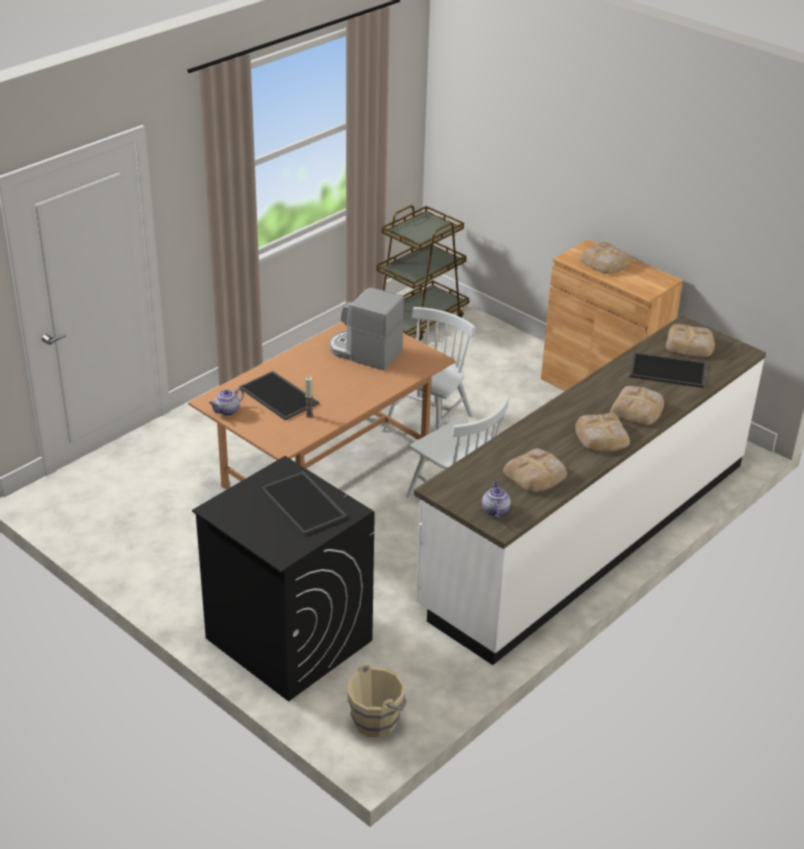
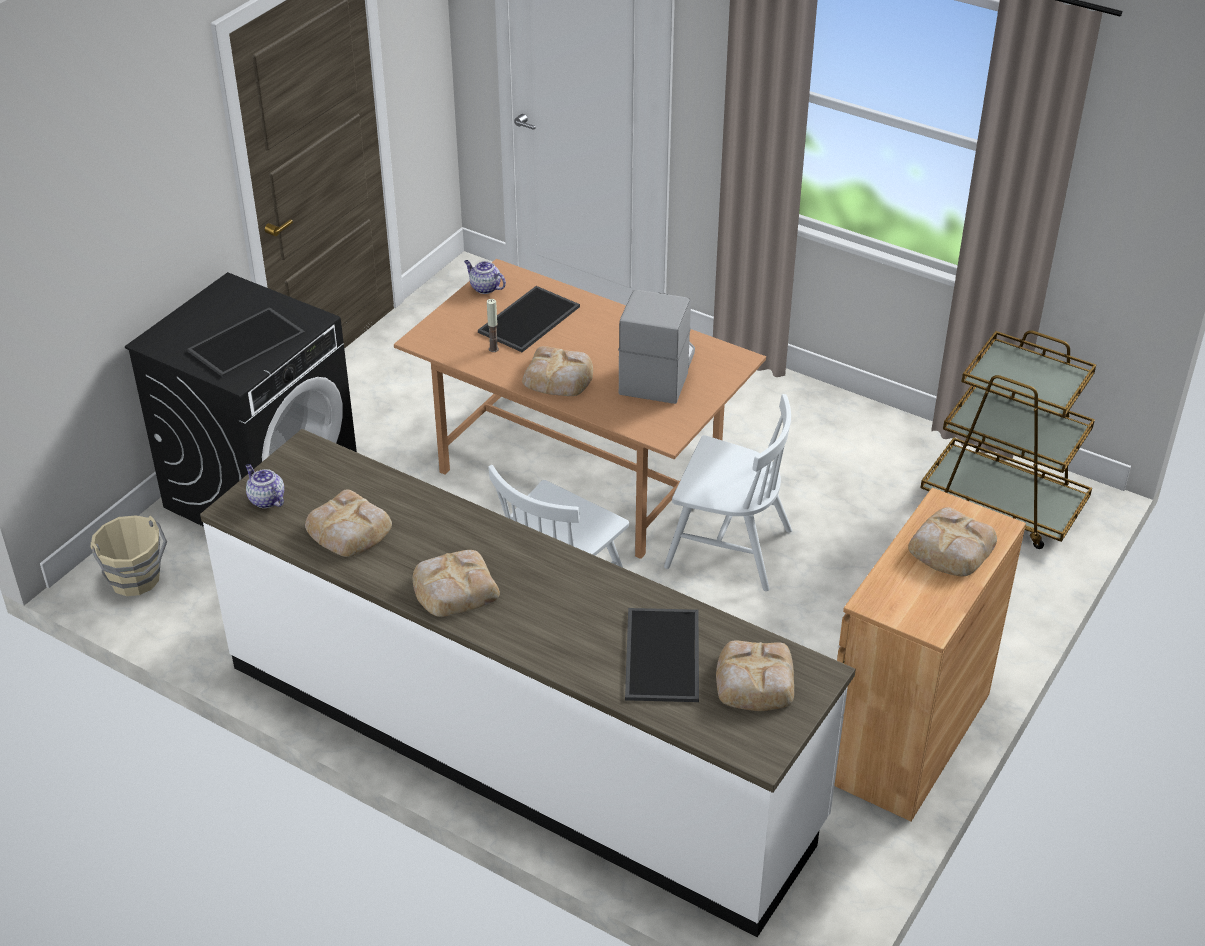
camera: 80 degrees right, 5 degrees up
(495, 510) = (266, 499): teapot -> teapot turned 120 degrees counterclockwise
(637, 409) = (538, 624): bread -> bread (559, 377)

